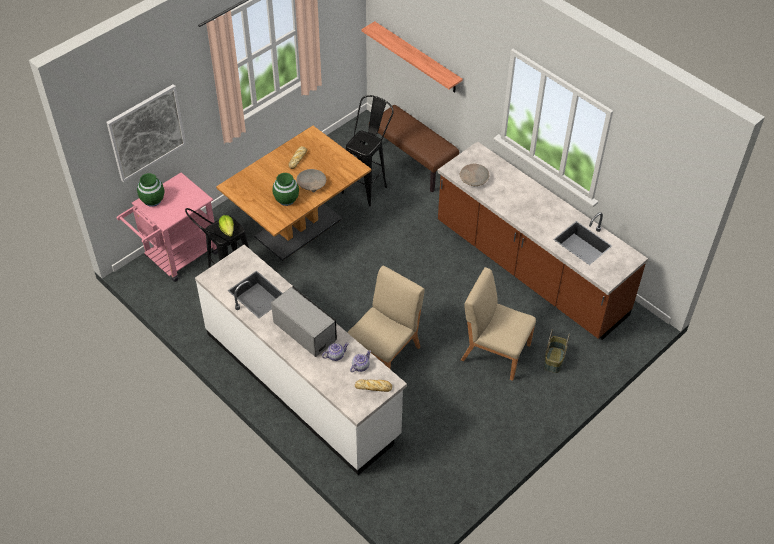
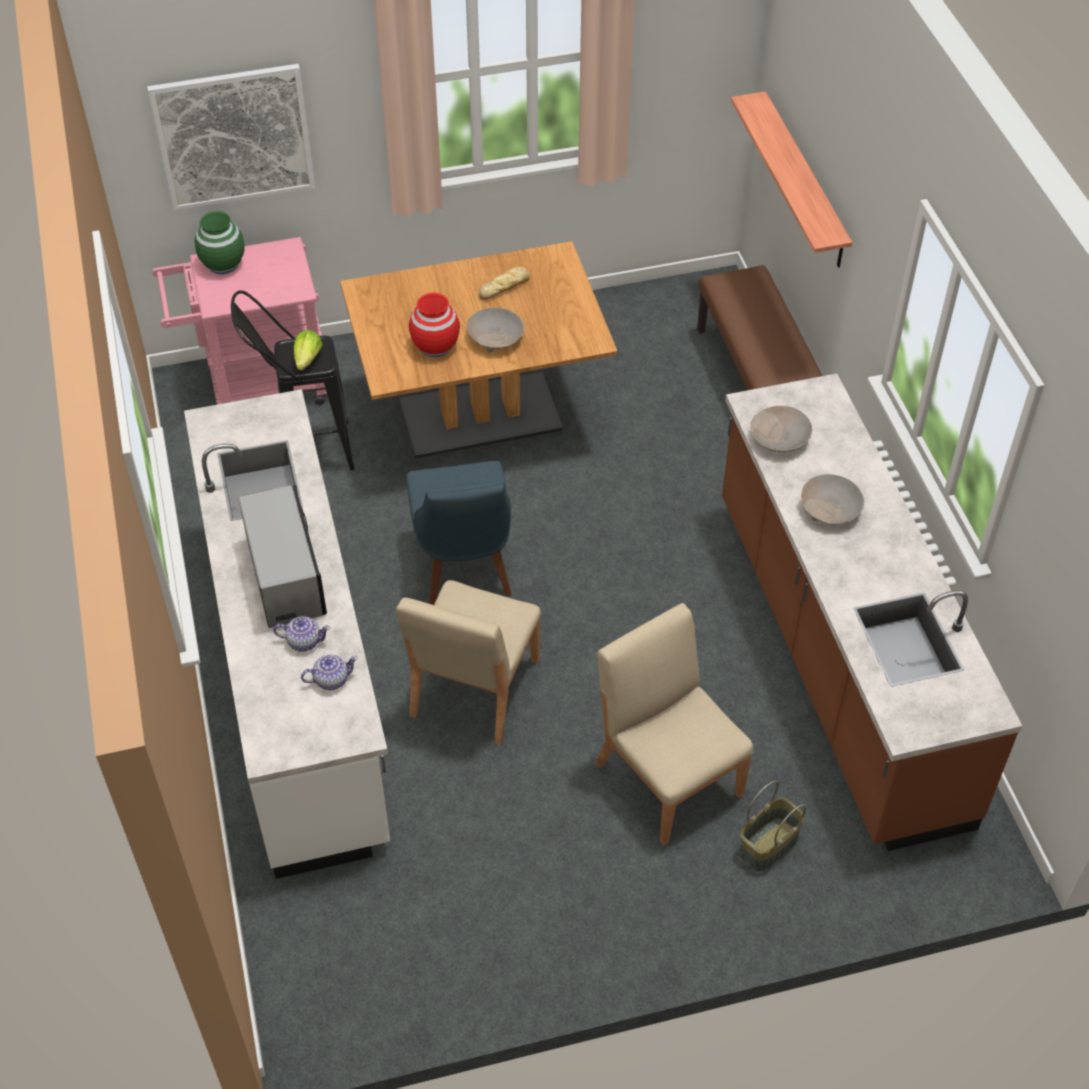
camera: 30 degrees right, 0 degrees up
(286, 199) = (435, 345): green vase -> red vase
(341, 300) = (464, 566): none -> blue chair
(368, 186) = (647, 392): black stool -> none
(374, 387) = (326, 727): bread -> none
(385, 352) = (473, 689): beige chair -> beige chair turned 135 degrees clockwise
(515, 201) = (830, 508): none -> beige bowl

